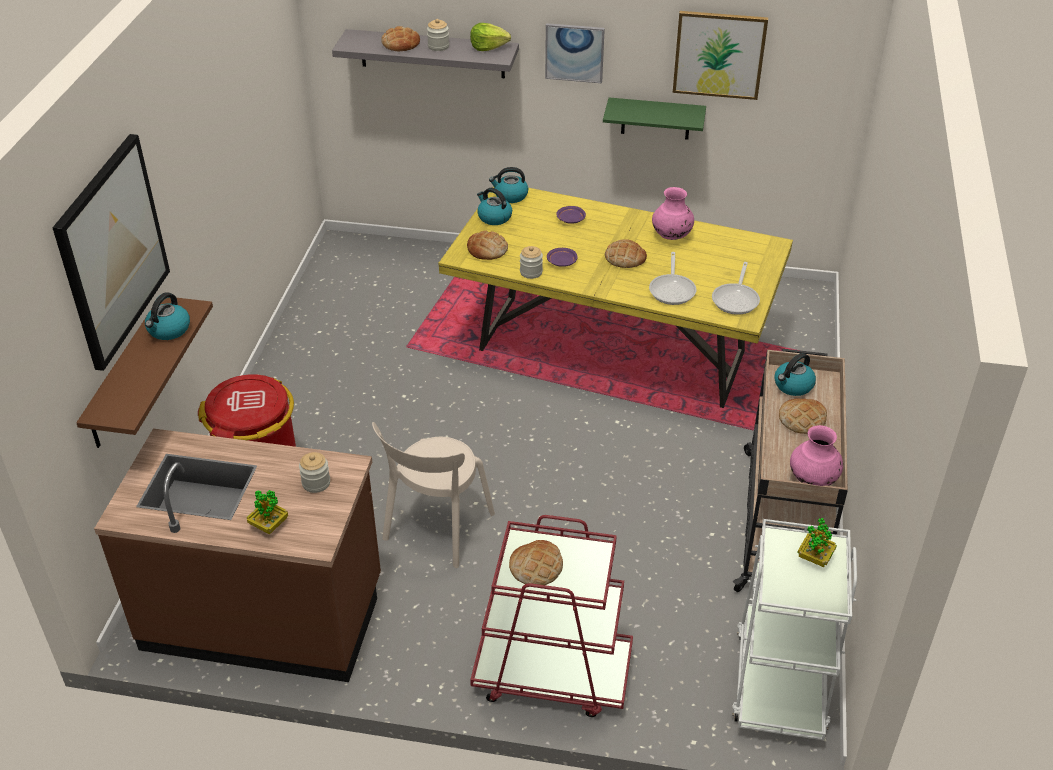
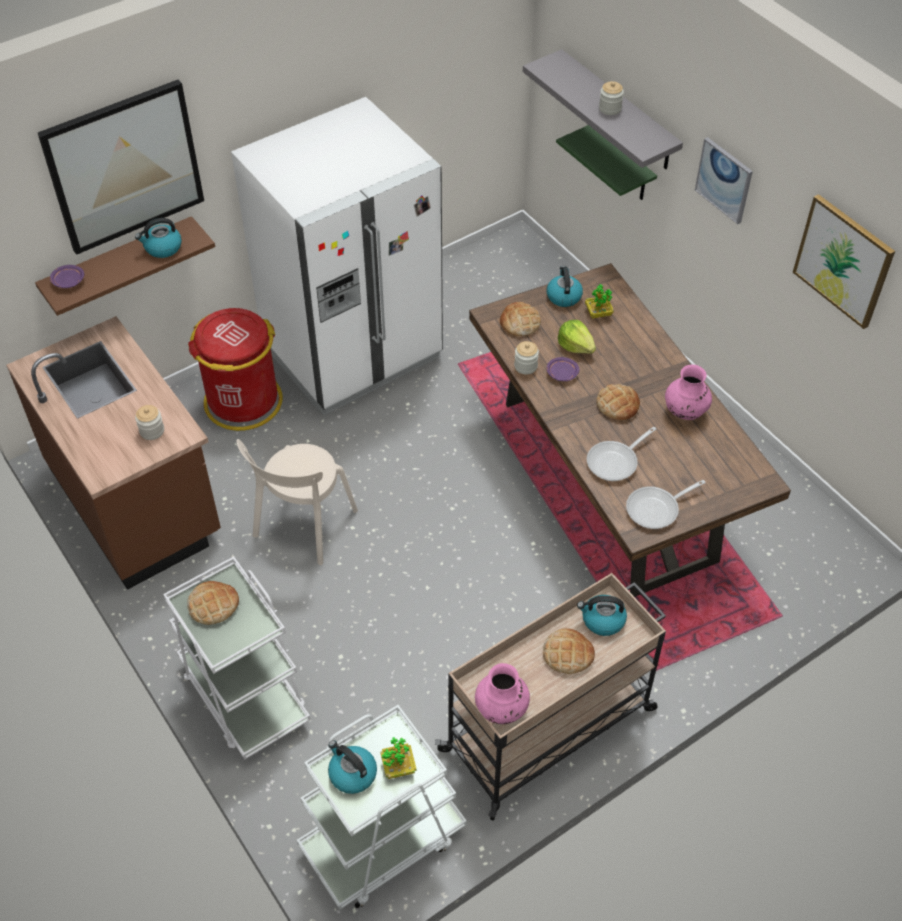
camera: 45 degrees right, 10 degrees up
(269, 525) = (91, 439): potted plant -> potted plant (598, 313)
(310, 390) = (352, 352): none -> white fridge
(400, 43) = (583, 88): bread -> none
(436, 530) = (303, 527): beige chair -> beige chair turned 45 degrees counterclockwise
(488, 47) = (650, 132): lettuce -> lettuce (575, 346)
(510, 196) = (603, 284): kettle -> kettle (352, 774)
(551, 674) = (244, 694): red cart -> white cart
(570, 219) = (622, 339): purple plate -> purple plate (68, 281)
(613, 351) = (608, 481): yellow dining table -> brown dining table
(655, 118) = (777, 288): green shelf -> green shelf (622, 165)

